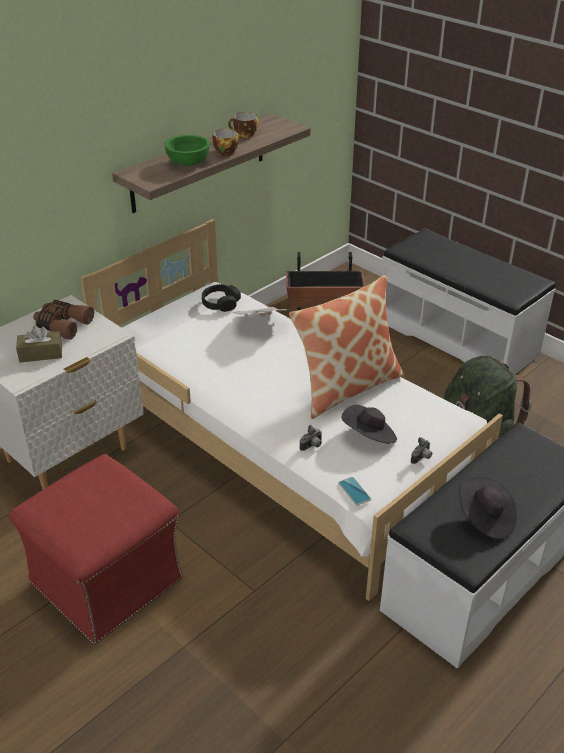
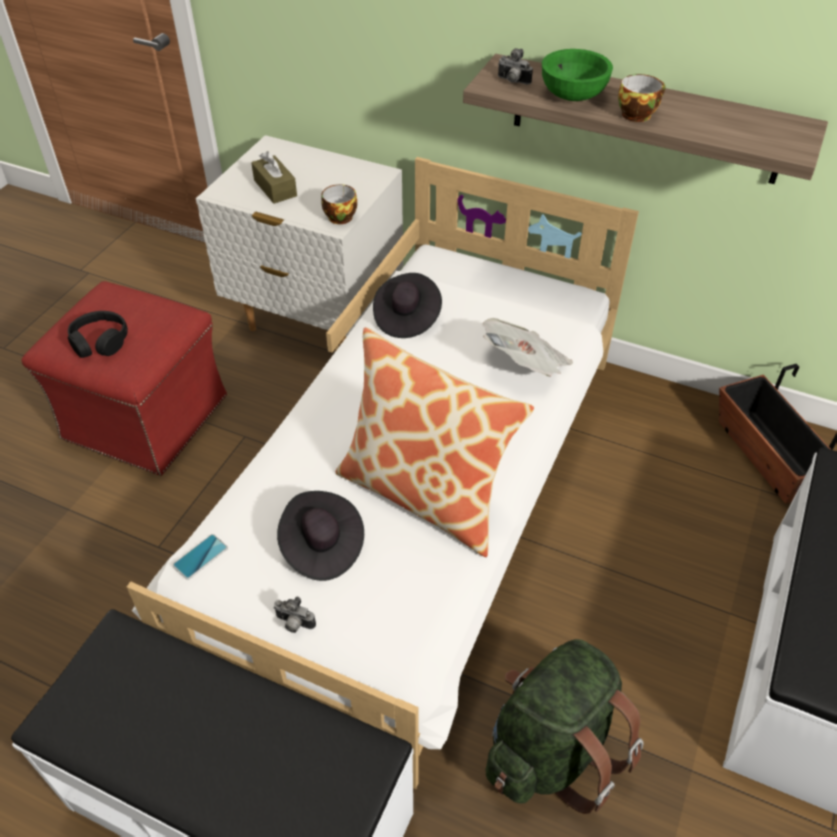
camera: 70 degrees right, 10 degrees up
(62, 325) = (336, 183): brown binoculars -> none
(220, 303) = (548, 312): black headphones -> black headphones (100, 341)
(244, 135) = (714, 115): cup -> cup (338, 216)
(312, 446) = (278, 488): camera -> camera (512, 82)
(485, 519) = (148, 727): black hat -> black hat (406, 318)

